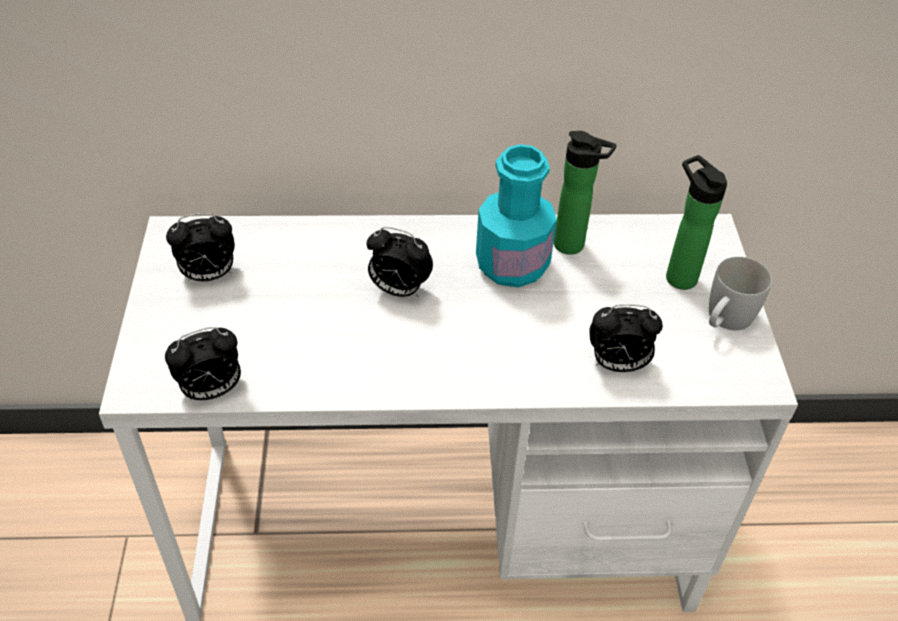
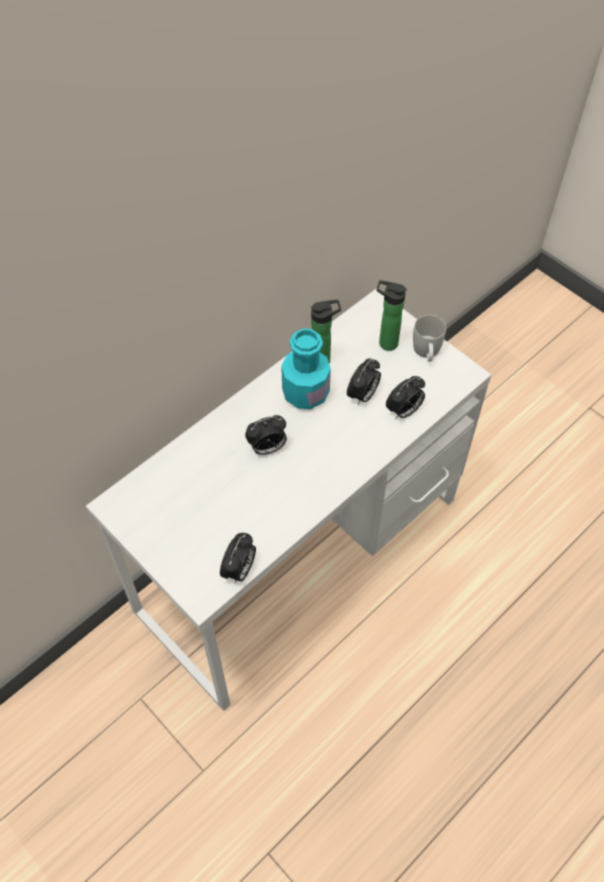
camera: 40 degrees left, 10 degrees up
(208, 275) = (162, 514): alarm clock -> alarm clock (363, 395)

